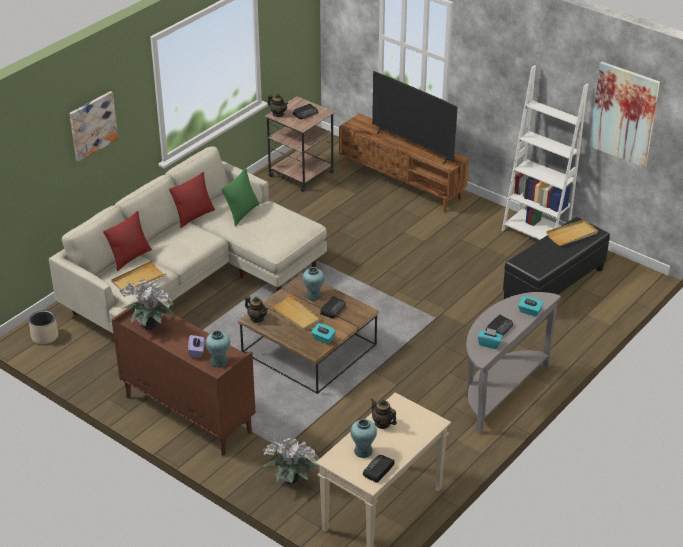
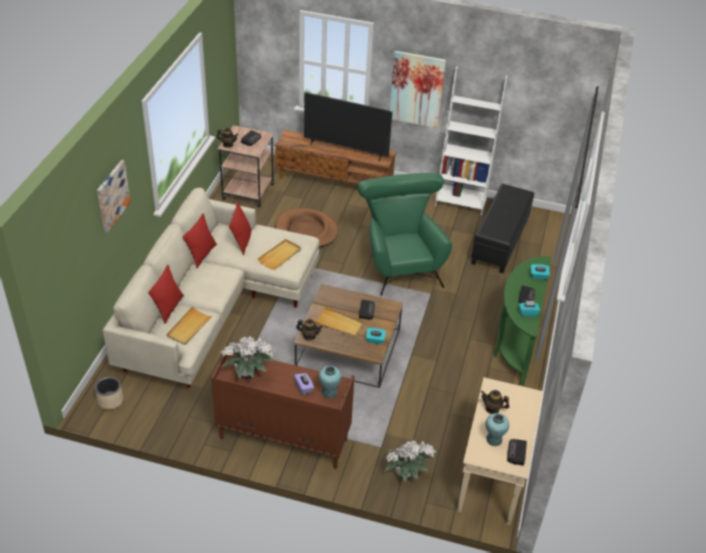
camera: 25 degrees left, 5 degrees up
(242, 213) = (242, 242): green pillow -> red pillow
(313, 295) = (343, 302): turquoise vase -> none
(338, 226) = (306, 231): none -> brown dog bed
(420, 282) = (400, 265): none -> green armchair
(499, 391) = (516, 344): grey console table -> green console table
(572, 234) = (509, 199): beige tray -> beige tray (280, 256)
(624, 114) = (539, 95): picture -> picture (416, 89)

